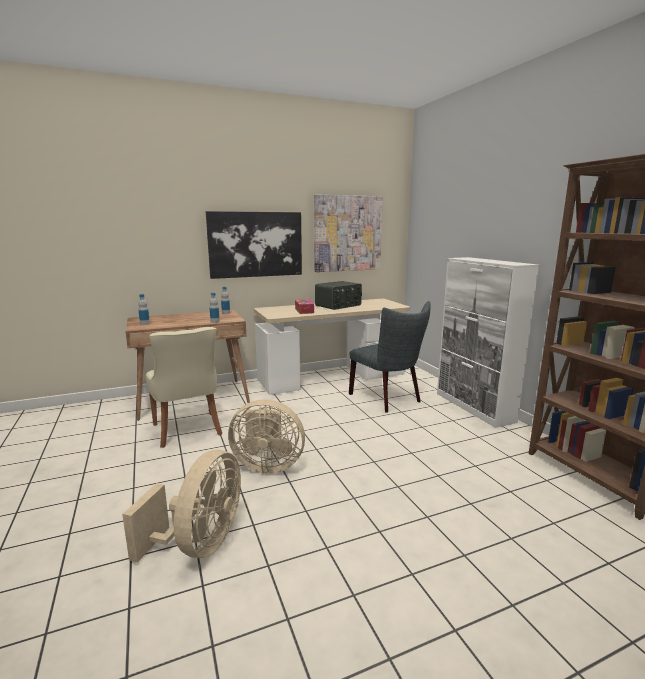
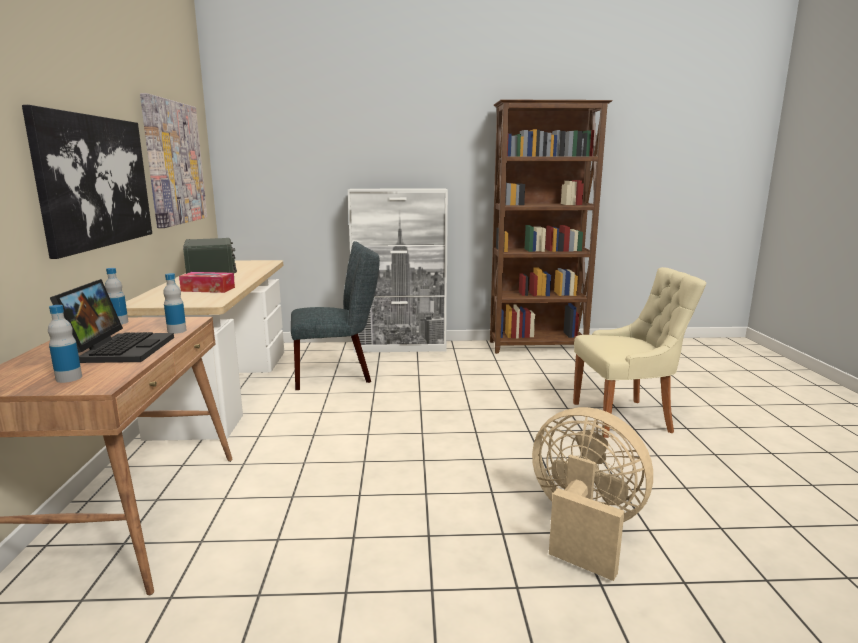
camera: 70 degrees left, 0 degrees up
(184, 321) = (120, 348): none -> laptop
(188, 430) = (273, 527): beige chair -> beige chair (625, 417)
(267, 465) = (438, 467): beige fan -> none

